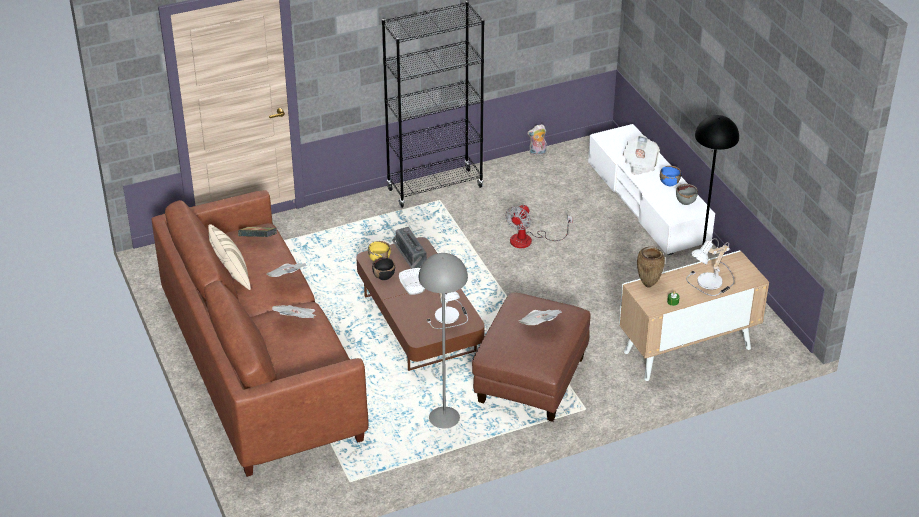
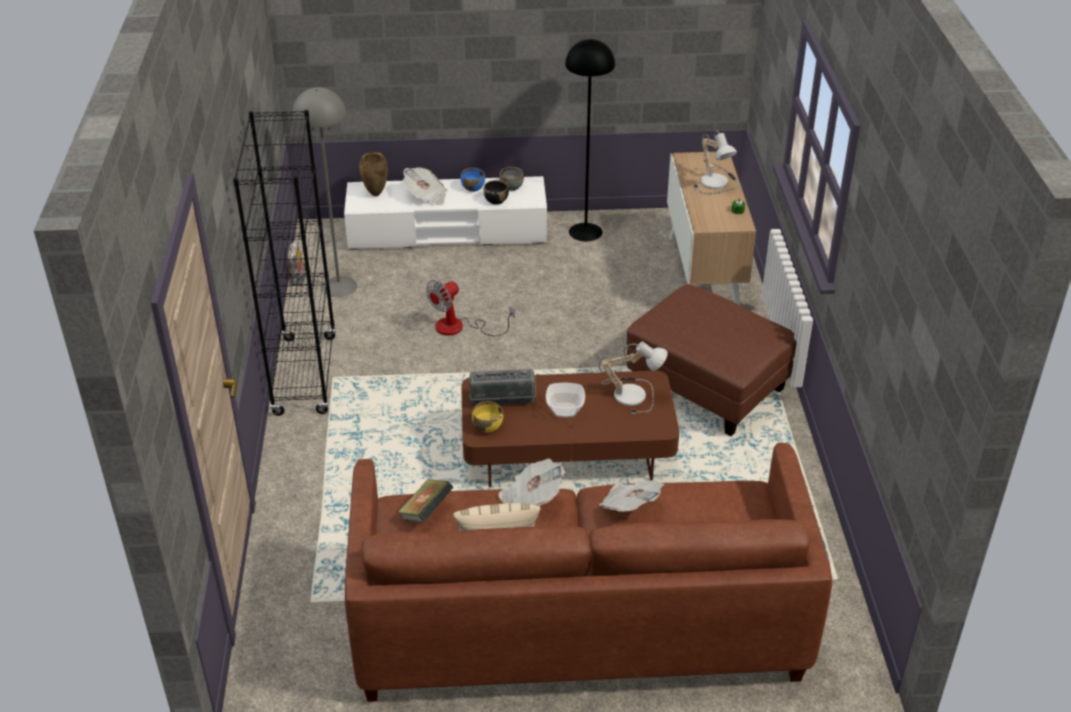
camera: 70 degrees left, 0 degrees up
(384, 276) = (525, 430): black bowl -> black bowl (496, 200)
(444, 418) = (748, 470): grey floor lamp -> grey floor lamp (339, 286)
(529, 240) = (459, 328): fan -> fan turned 90 degrees clockwise
(539, 325) = (705, 319): newspaper -> none
(648, 285) = (703, 217): brown vase -> brown vase (375, 194)

